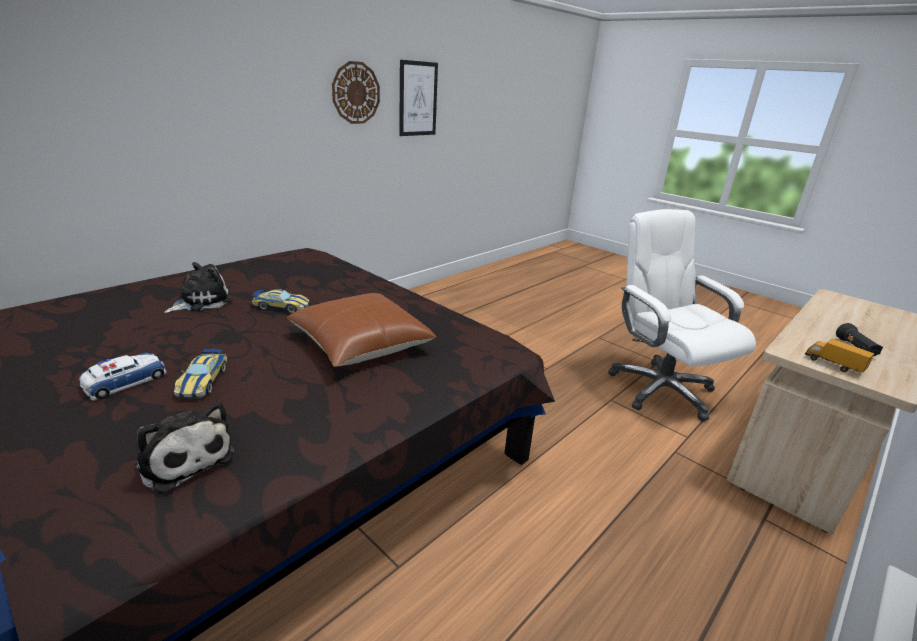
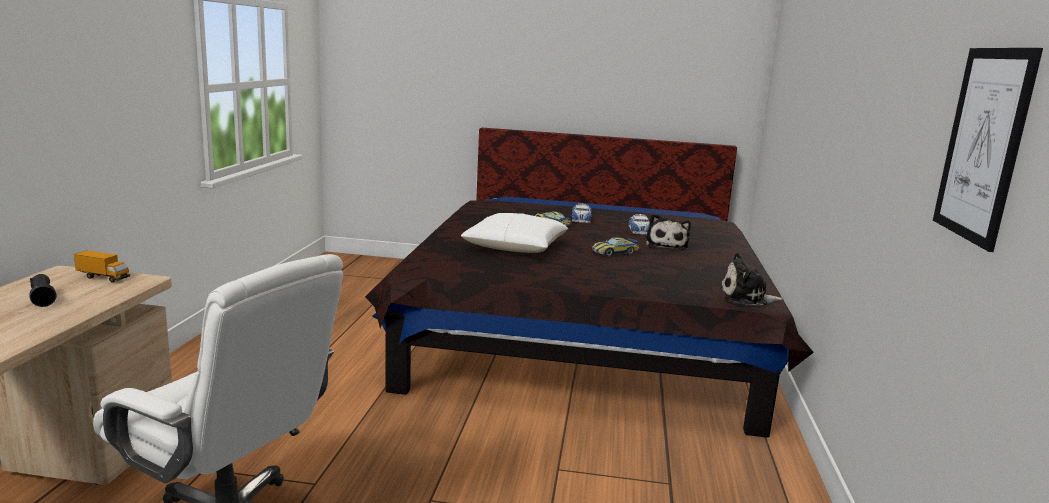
camera: 145 degrees right, 10 degrees down
(142, 330) = (639, 230): none -> toy car
(184, 458) = (499, 212): plush toy -> plush toy (747, 297)
(356, 93) = (909, 115): wall clock -> none
(361, 344) = (515, 246): brown pillow -> white pillow

